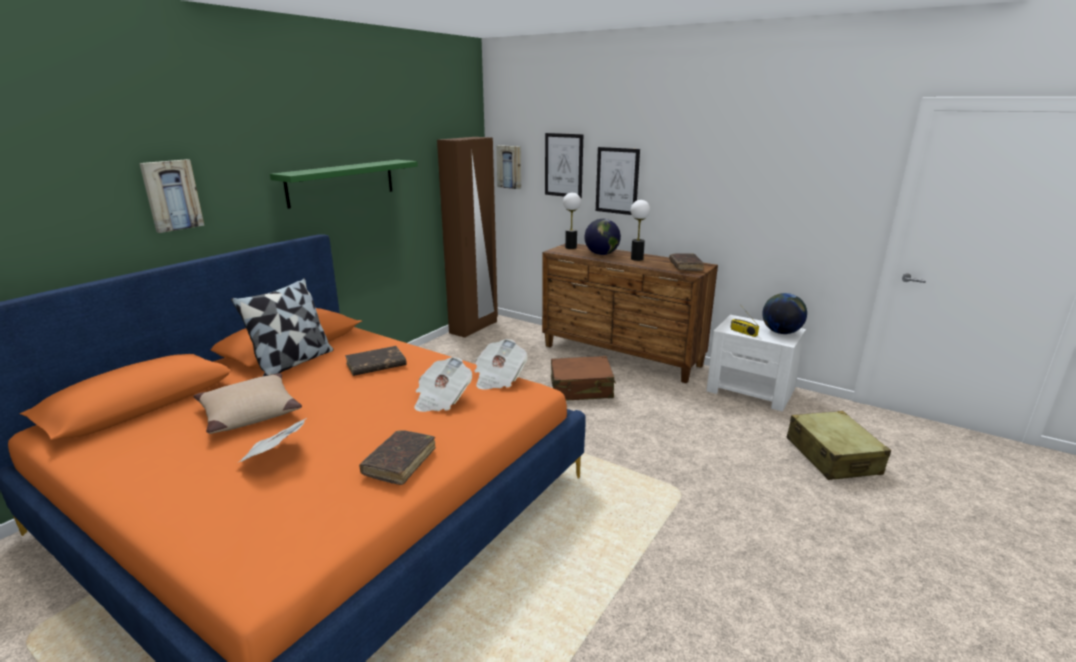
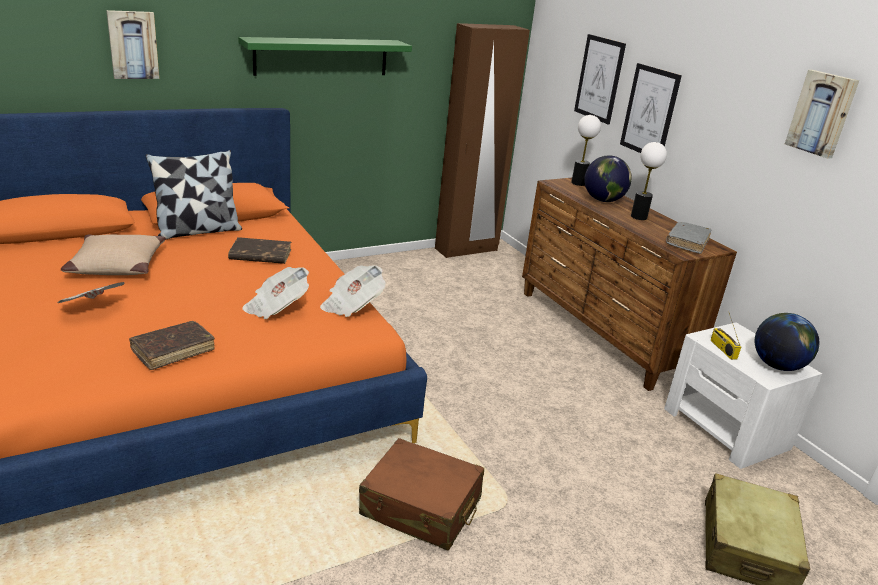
camera: 25 degrees right, 5 degrees up
(510, 167) = (547, 69): picture -> picture (822, 113)
(581, 389) = (514, 354): brown suitcase -> brown suitcase (421, 507)
(685, 266) = (687, 242): brown book -> grey book

